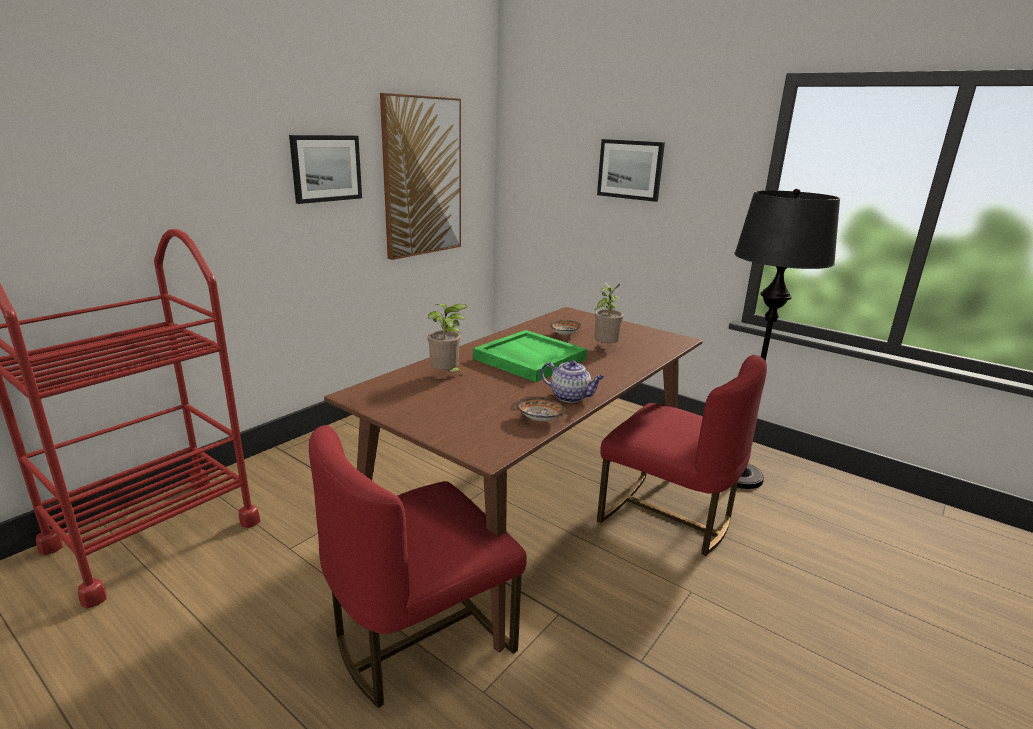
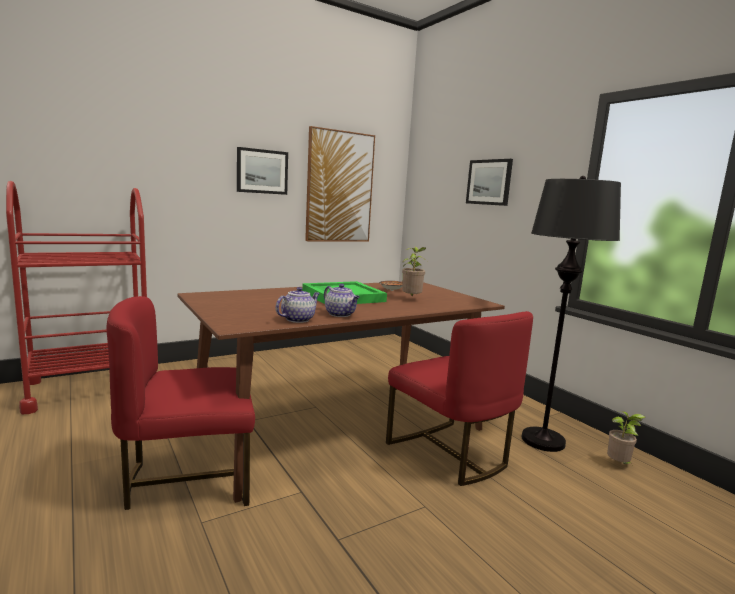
camera: 20 degrees right, 10 degrees down
(446, 375) = (270, 295): potted plant -> potted plant (619, 465)
(539, 419) = (298, 319): bowl -> teapot

